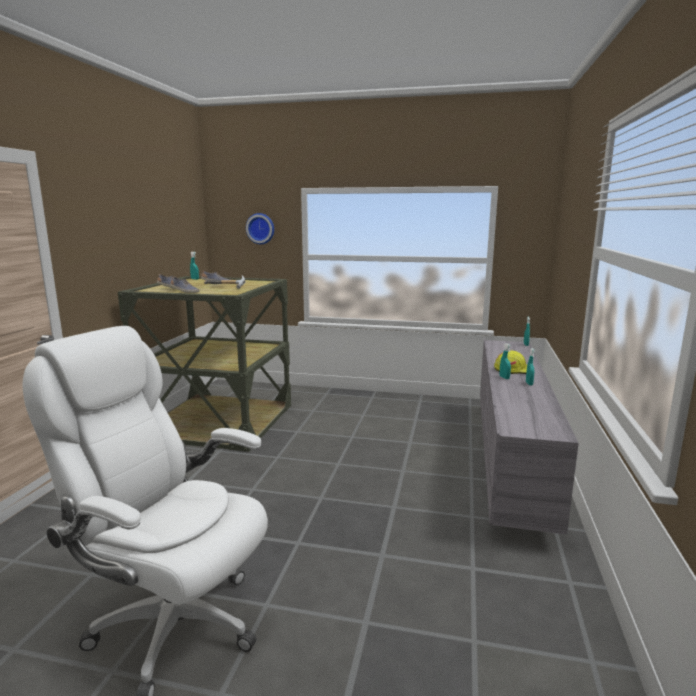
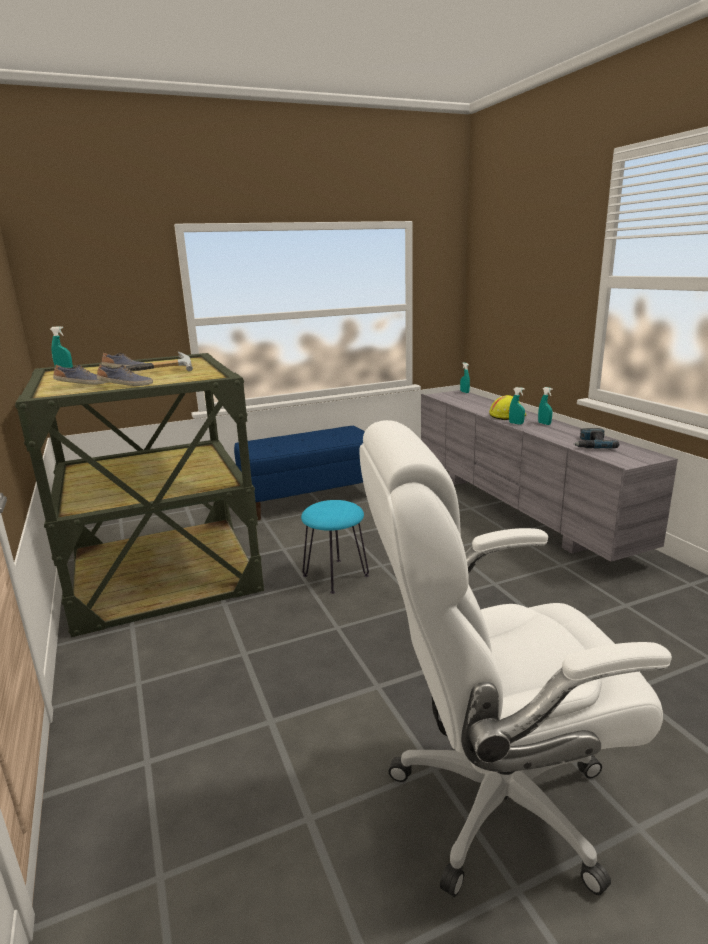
camera: 35 degrees left, 5 degrees up
(261, 228) = (116, 286): wall clock -> none
(300, 459) = (336, 576): none -> turquoise stool
(363, 404) = (310, 498): none -> blue bench
(526, 409) = (591, 444): none -> power drill

